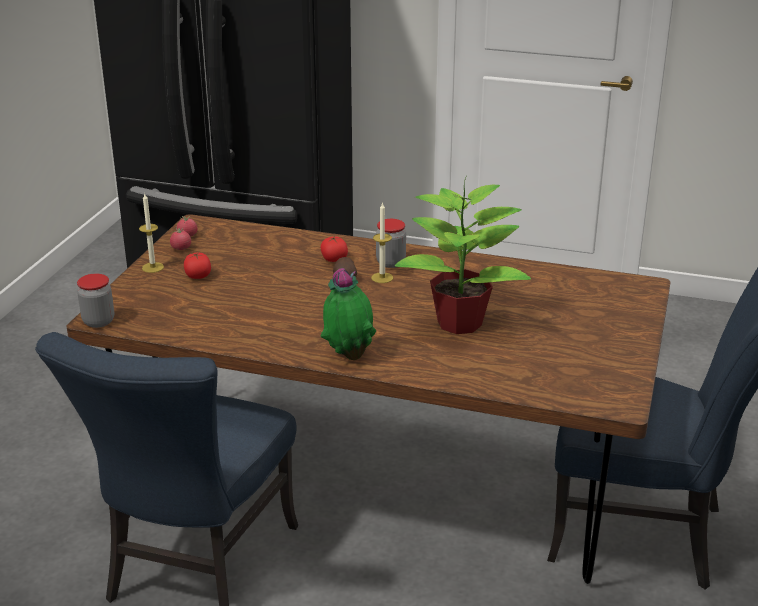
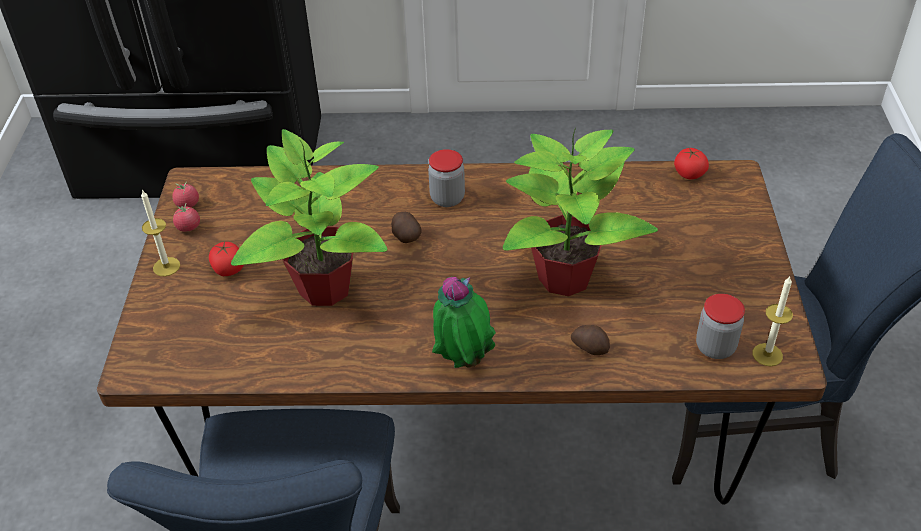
camera: 15 degrees left, 15 degrees up
(98, 321) = (135, 373): jar -> jar (715, 347)
(264, 297) = (323, 287): none -> potted plant
(334, 259) = (380, 207): tomato -> tomato (689, 174)
(382, 278) = (448, 225): candle -> candle (767, 354)
(456, 366) = (590, 346): none -> potato

